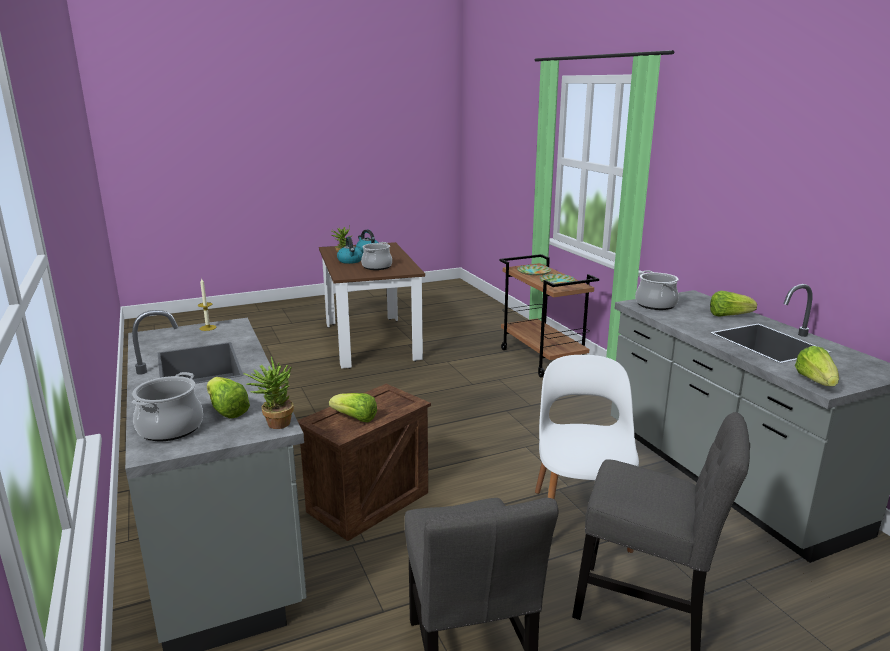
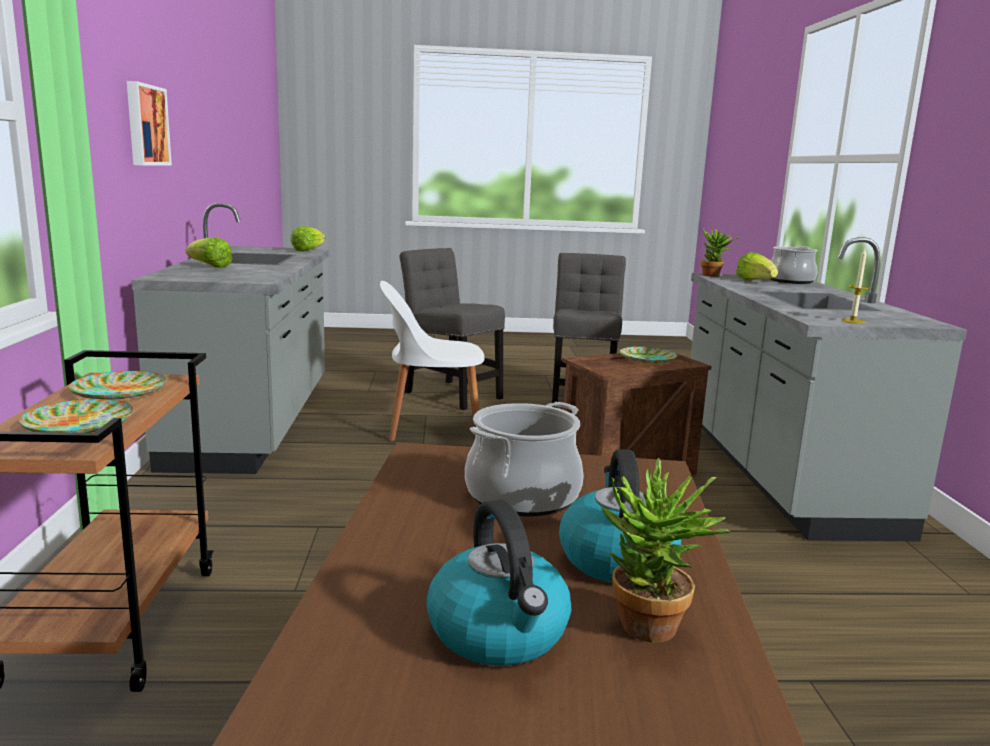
camera: 160 degrees left, 5 degrees down
(355, 418) = (647, 358): lettuce -> plate
(581, 517) = (431, 427): white chair -> white chair turned 60 degrees clockwise
(656, 305) = (243, 277): cooking pot -> none
(771, 198) = (145, 125): none -> picture

